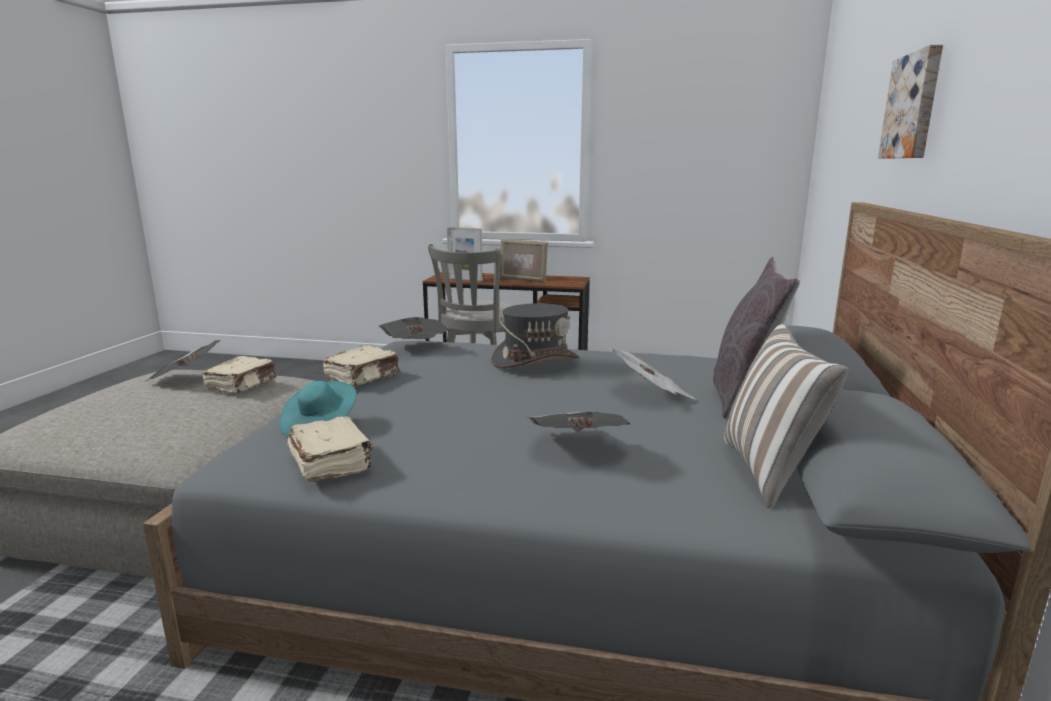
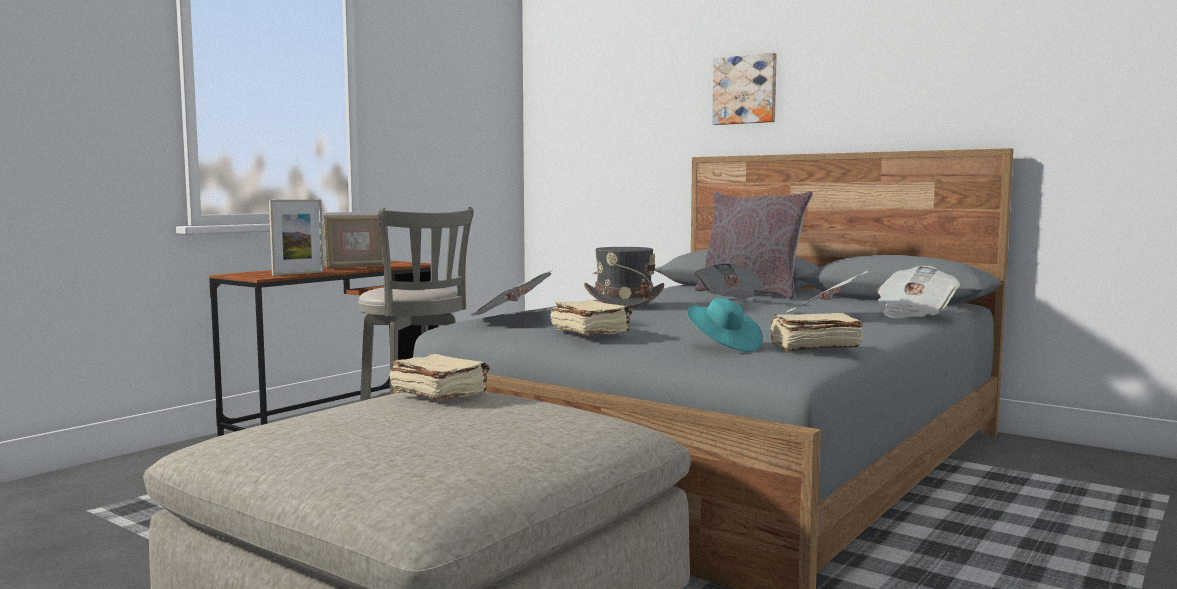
camera: 65 degrees left, 10 degrees down
(186, 378) = (346, 414): newspaper -> newspaper (913, 314)
(770, 471) = (878, 303): pillow -> none

